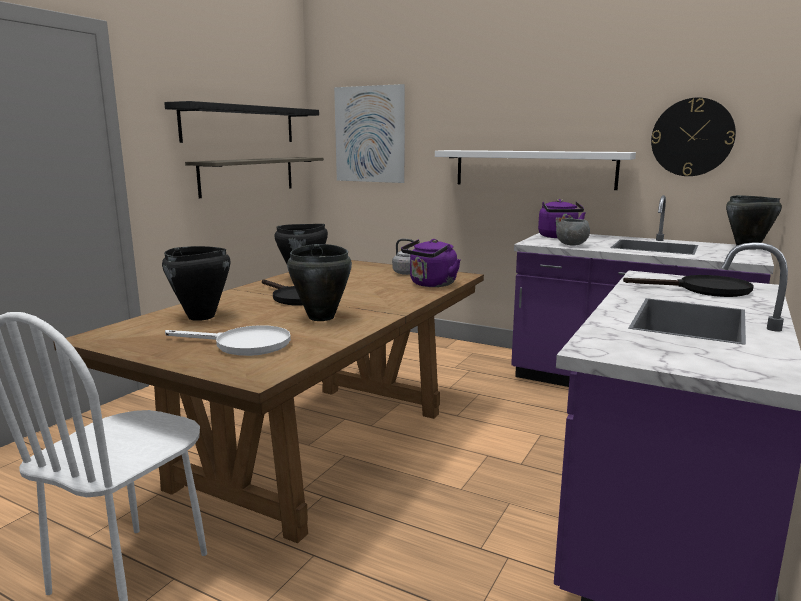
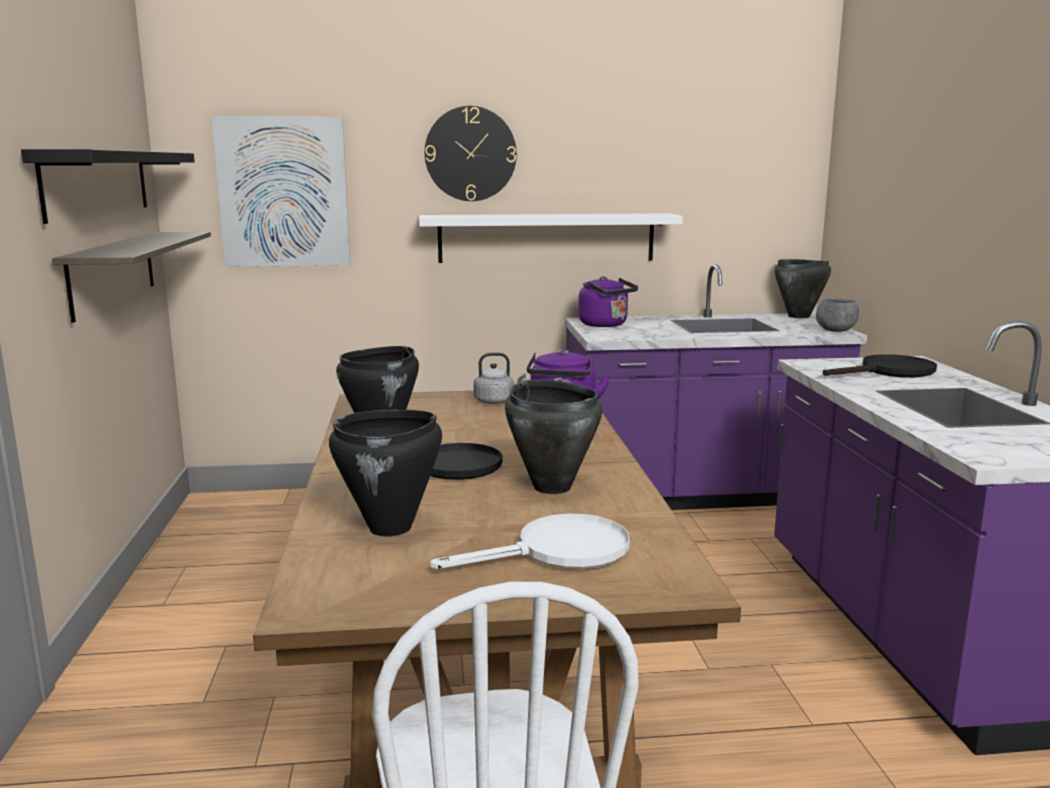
camera: 35 degrees left, 0 degrees up
(571, 244) = (646, 334): grey bowl -> grey bowl (835, 331)
(692, 137) = (730, 195): wall clock -> wall clock (470, 154)

